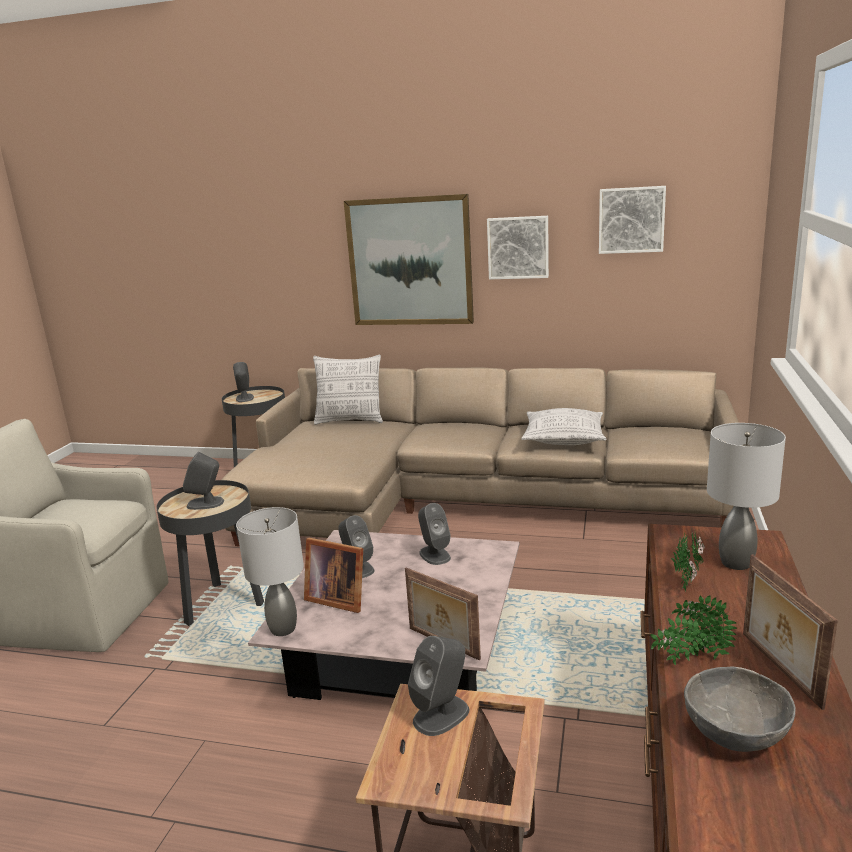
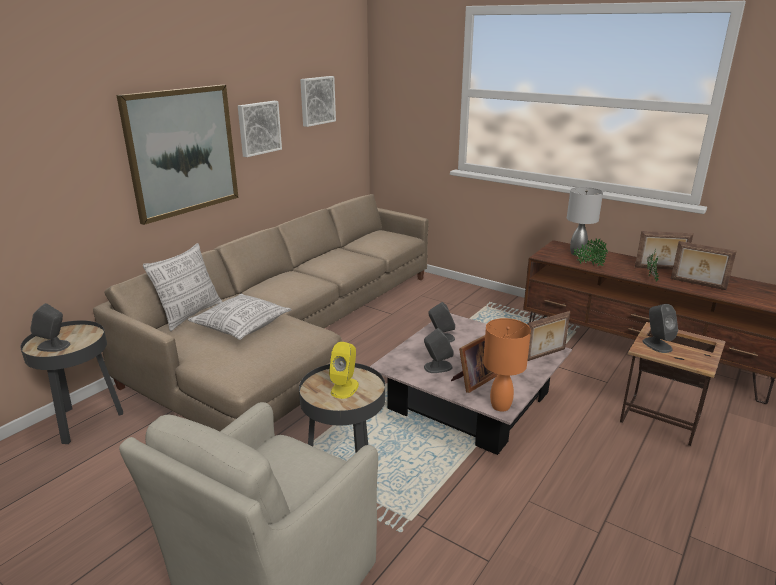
camera: 70 degrees left, 5 degrees up
(206, 503) = (345, 388): grey speaker -> yellow speaker
(283, 629) = (501, 406): grey table lamp -> orange table lamp
(564, 439) = (350, 258): pillow -> pillow (242, 326)
(736, 732) = (697, 284): grey bowl -> picture frame

